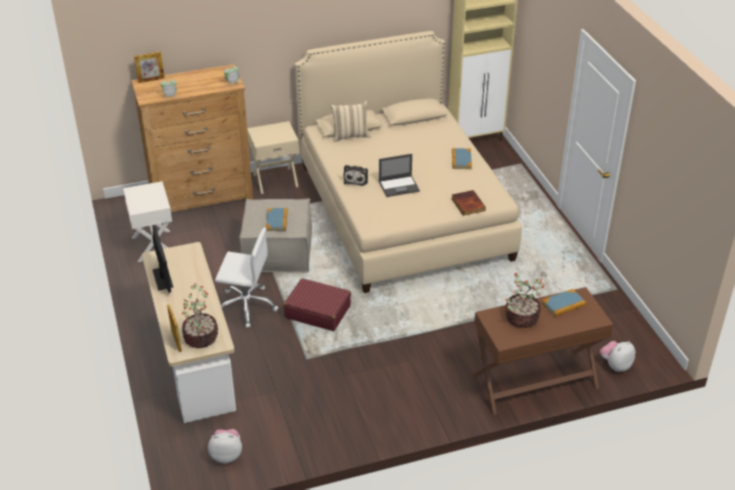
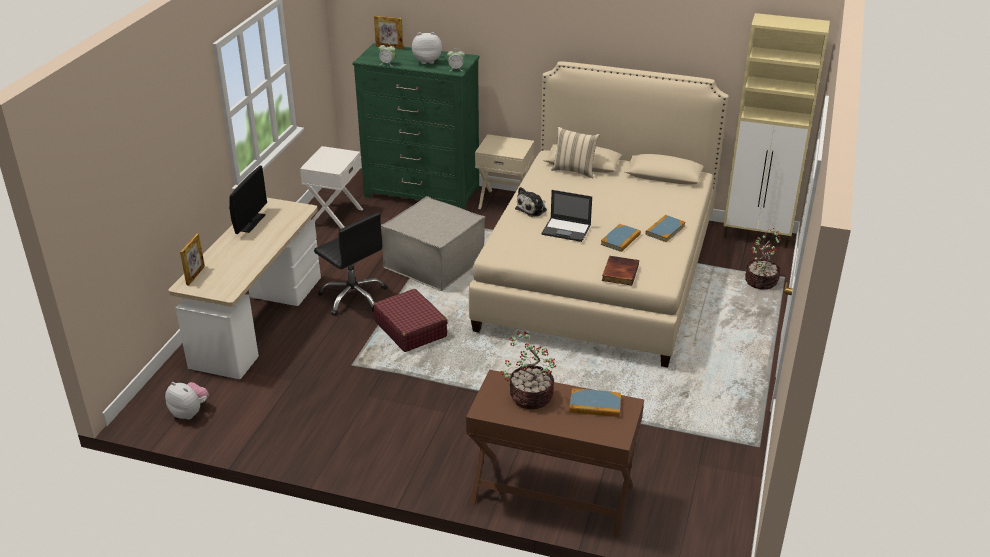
camera: 35 degrees right, 5 degrees down
(201, 337) = (218, 281): potted plant -> potted plant (761, 281)
(202, 197) = (422, 192): brown dresser -> green dresser
(246, 306) = (353, 297): white office chair -> black office chair
(277, 221) = (429, 223): book -> book (620, 239)
(615, 365) = (665, 524): plush toy -> plush toy (427, 61)

